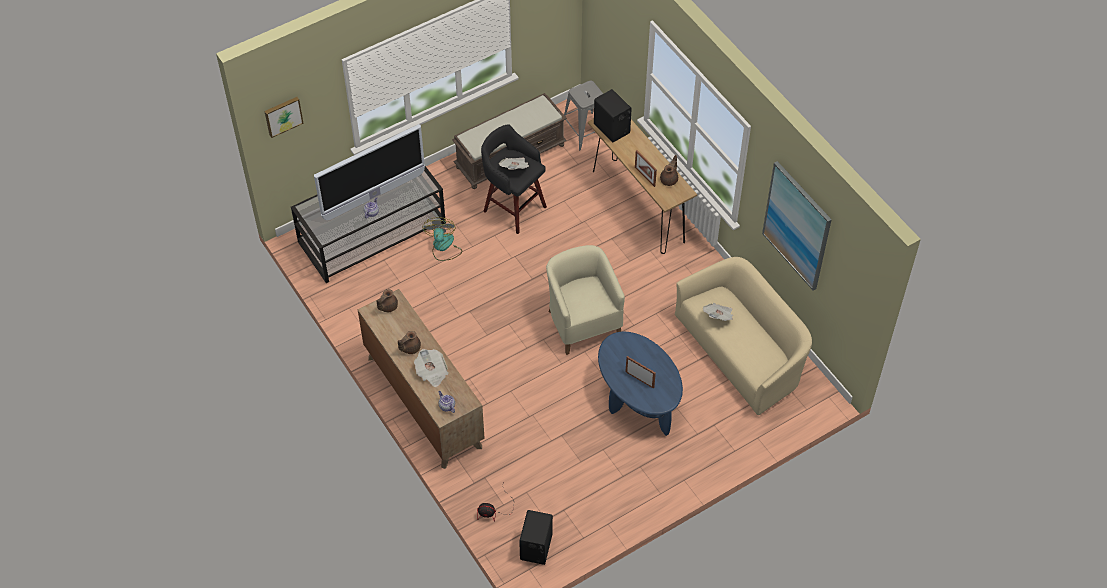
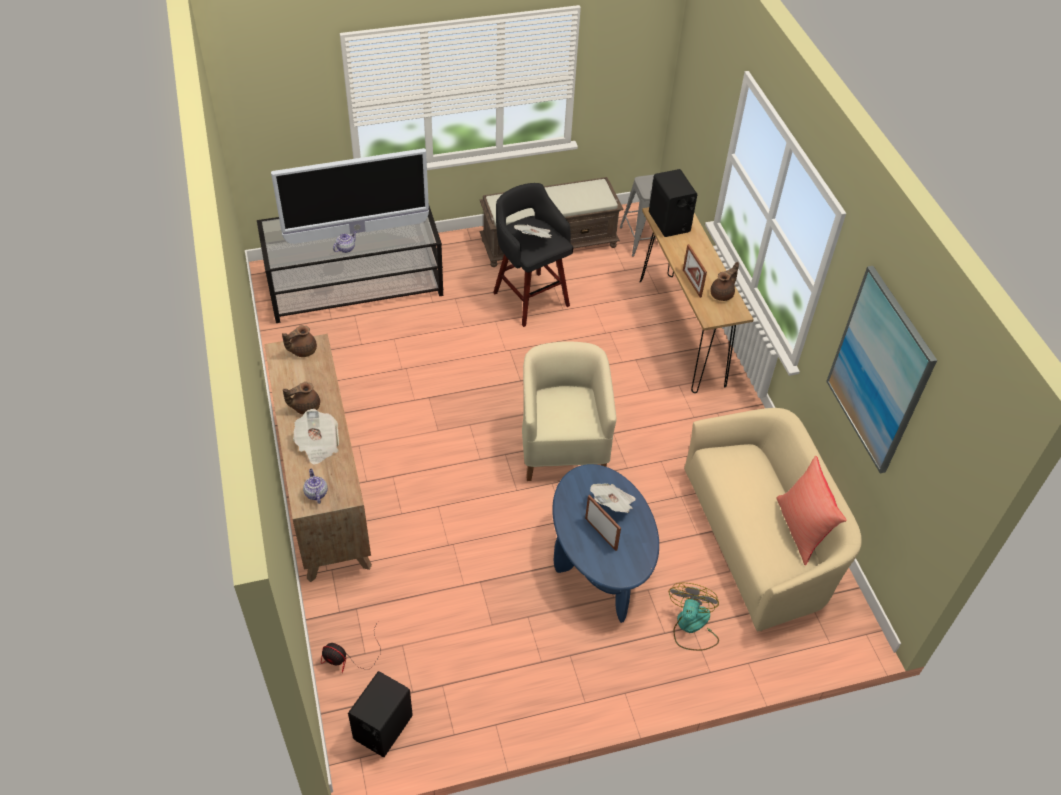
camera: 15 degrees right, 5 degrees down
(283, 115) = (253, 89): picture -> none
(443, 247) = (429, 319): fan -> fan (691, 626)
(718, 316) = (738, 481): newspaper -> newspaper (613, 504)
(770, 338) = (801, 529): none -> red pillow

